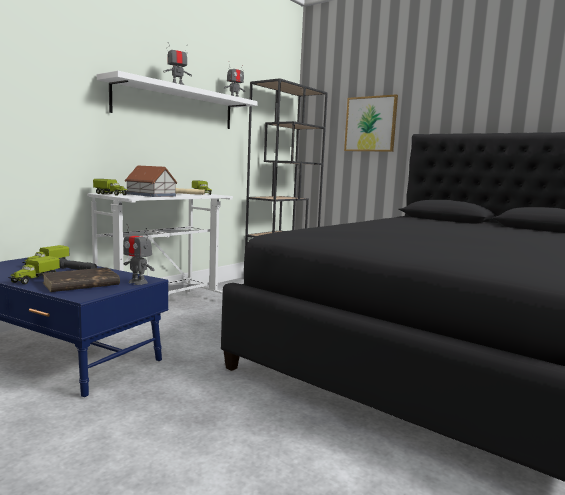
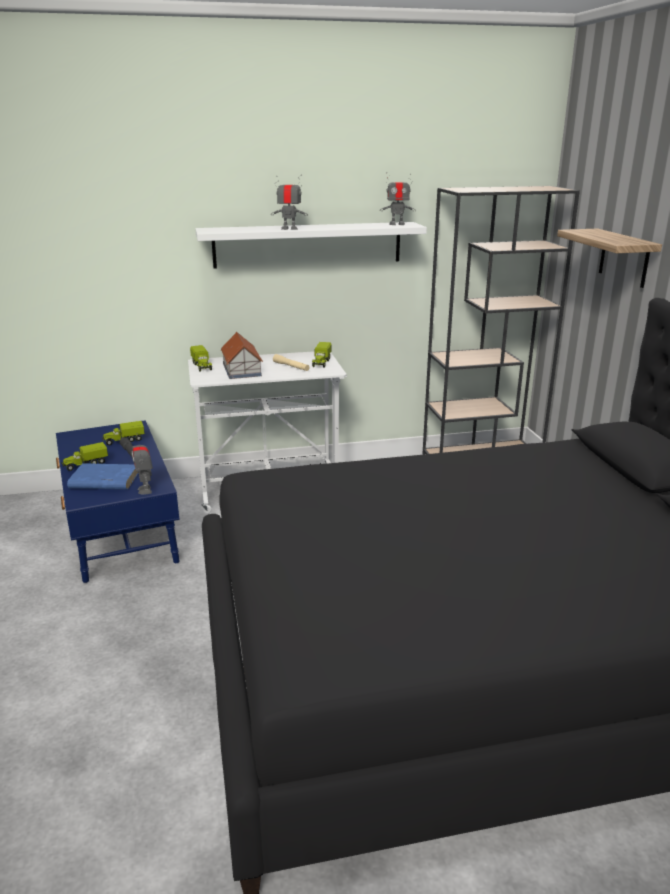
camera: 40 degrees right, 15 degrees up
(80, 284) = (103, 481): brown book -> blue book
(370, 124) = (624, 258): picture -> shelf

